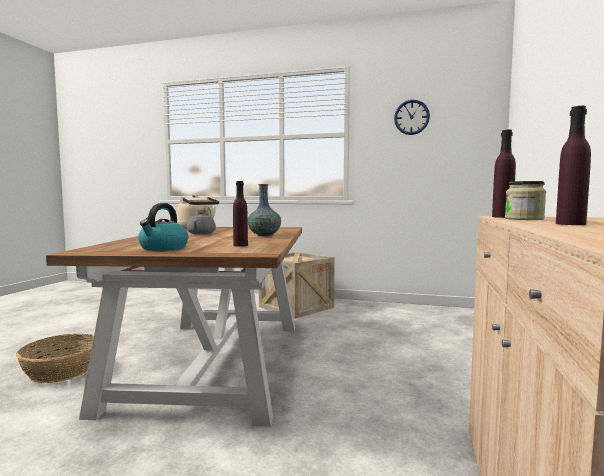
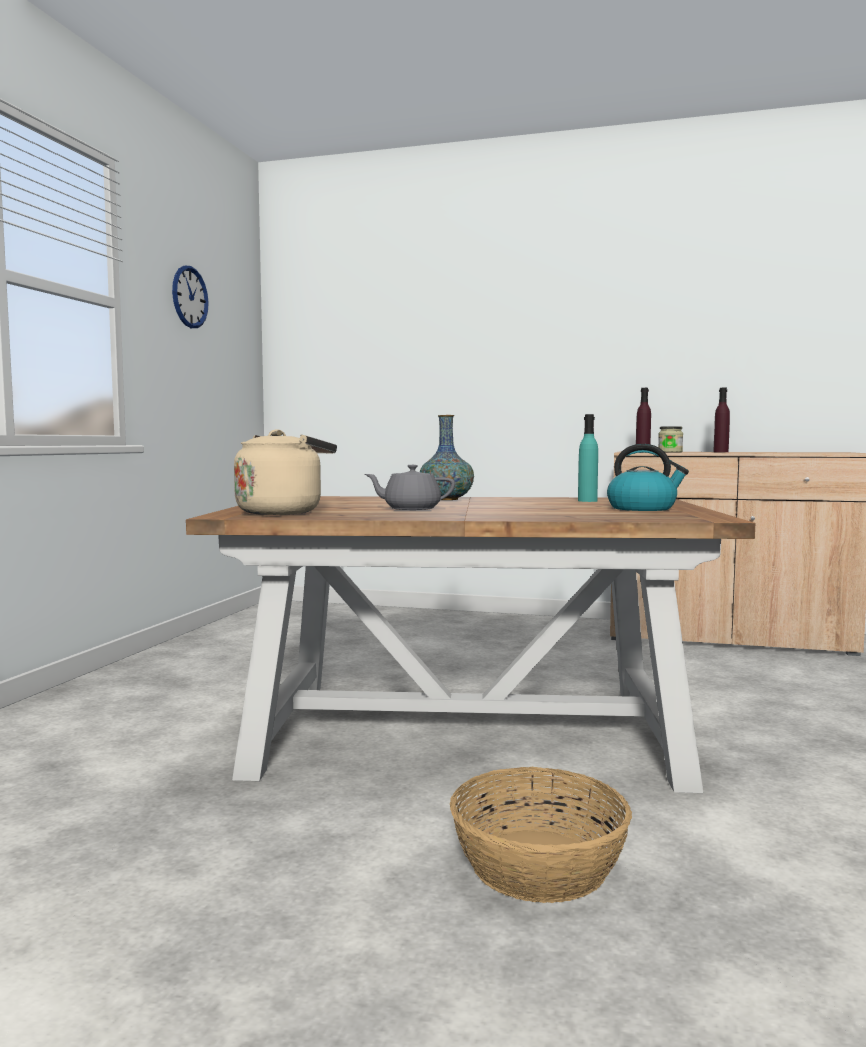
camera: 90 degrees left, 0 degrees up
(240, 245) = (587, 501): purple bottle -> turquoise bottle
(296, 307) = (158, 687): crate -> none

